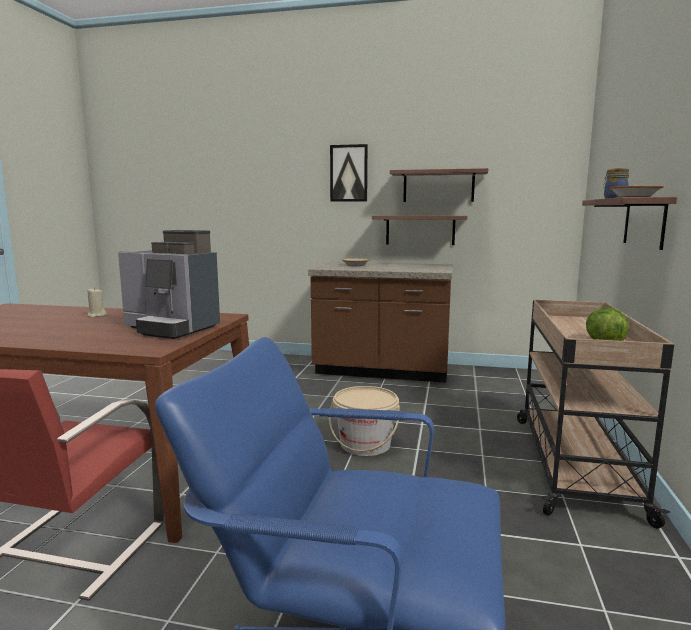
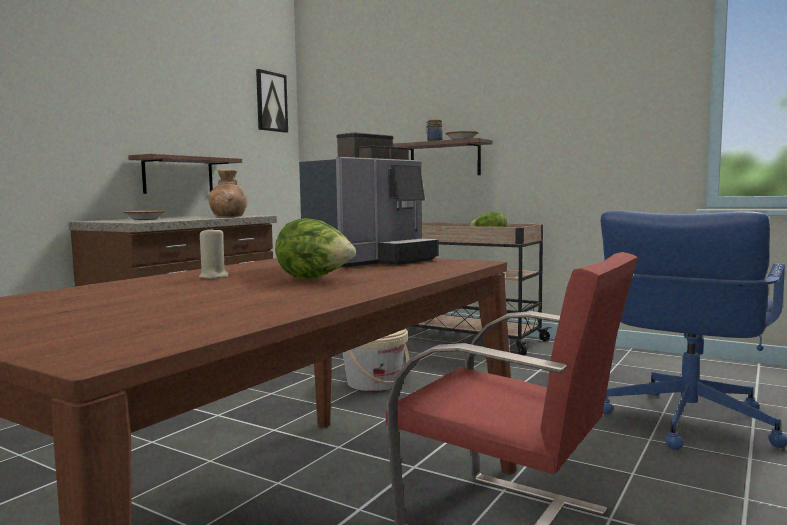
camera: 70 degrees left, 5 degrees down
(70, 329) = (316, 279): none -> lettuce
(349, 173) = (88, 94): picture -> picture (271, 102)
(411, 269) = (229, 216): none -> brown vase
(438, 186) = (192, 124): shelf -> none

